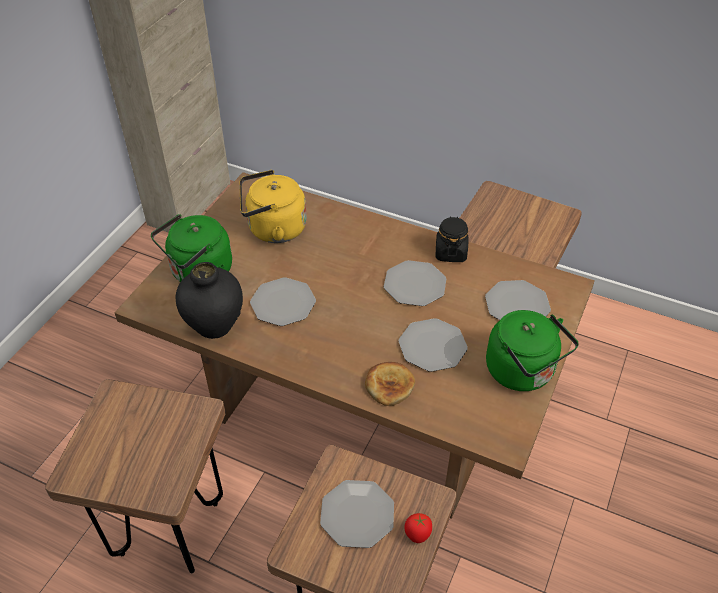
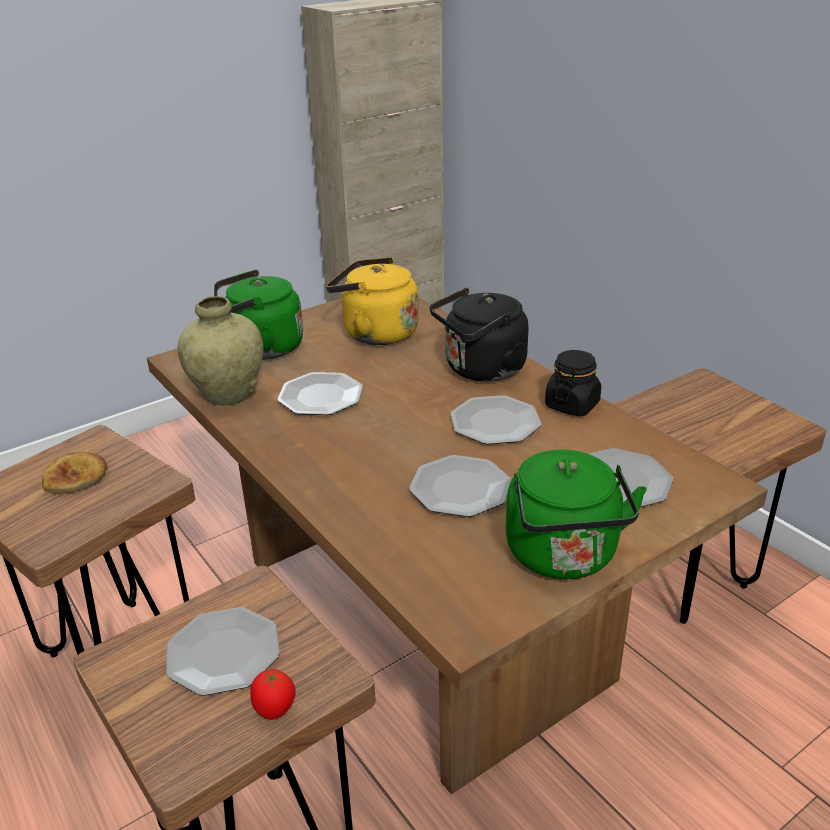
camera: 30 degrees right, 15 degrees down
(214, 326) = (228, 395): black vase -> beige vase
(373, 241) = (481, 370): none -> black kettle
(389, 385) = (366, 509): bread -> bread (75, 477)

